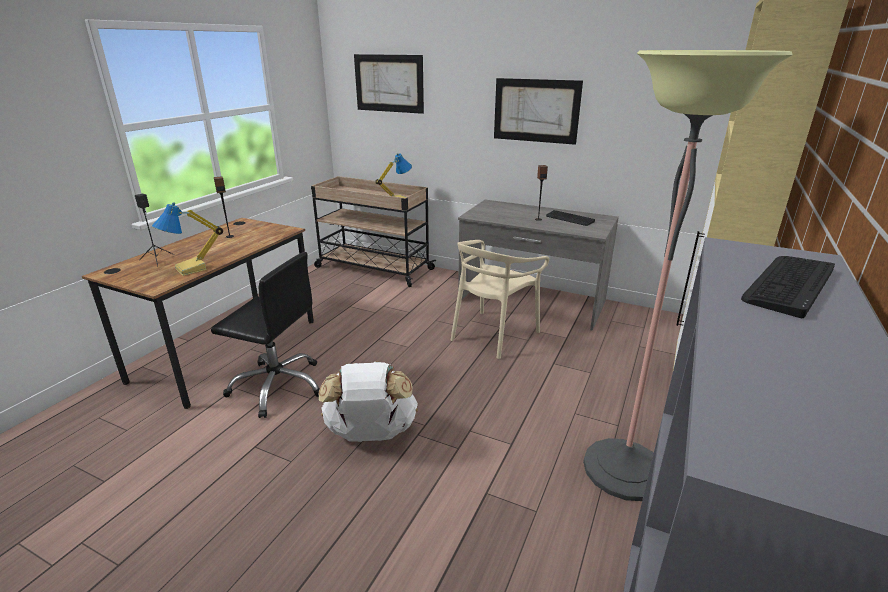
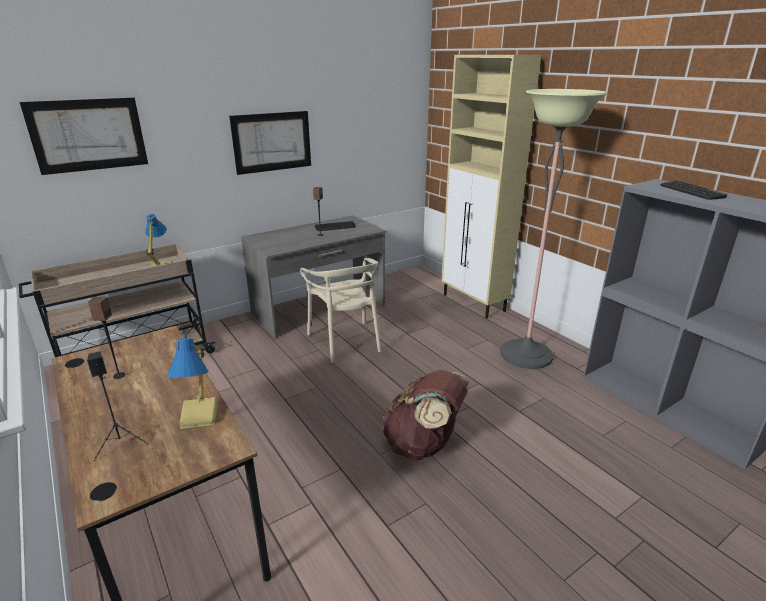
camera: 60 degrees left, 0 degrees up
(278, 386) = (298, 488): black office chair -> none
(371, 434) = (423, 444): white backpack -> brown backpack

